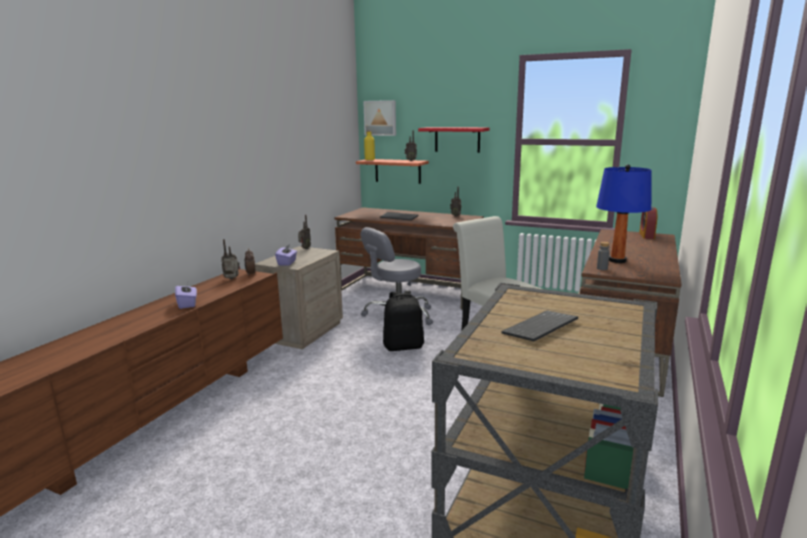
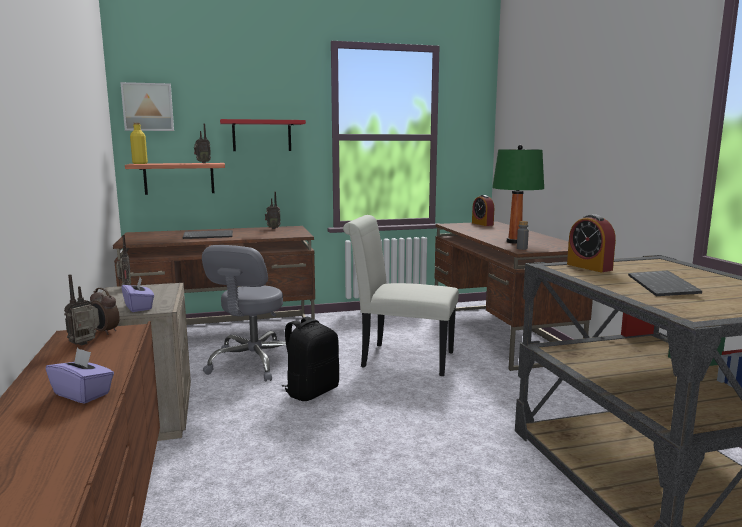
camera: 40 degrees left, 5 degrees down
(538, 297) = (589, 267): none -> alarm clock
(617, 260) = (514, 242): blue table lamp -> green table lamp

